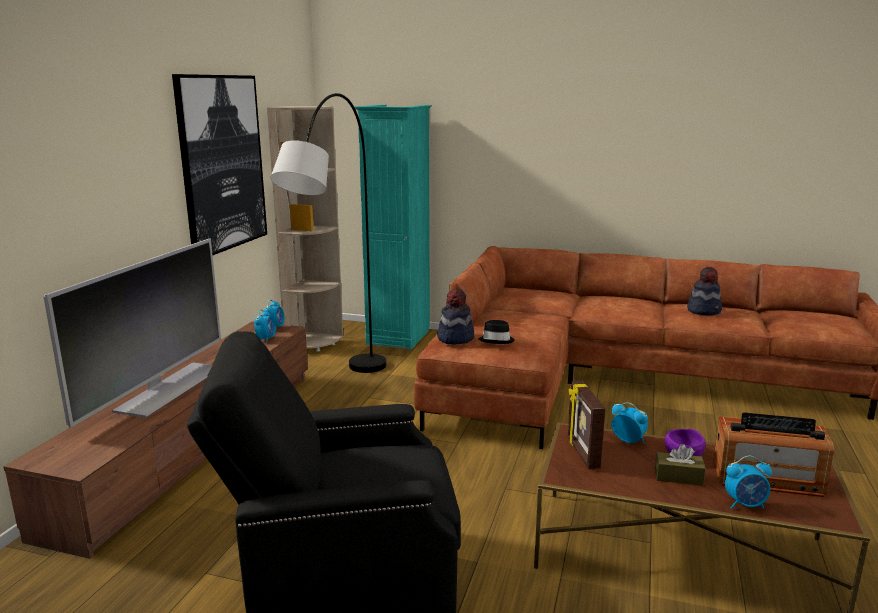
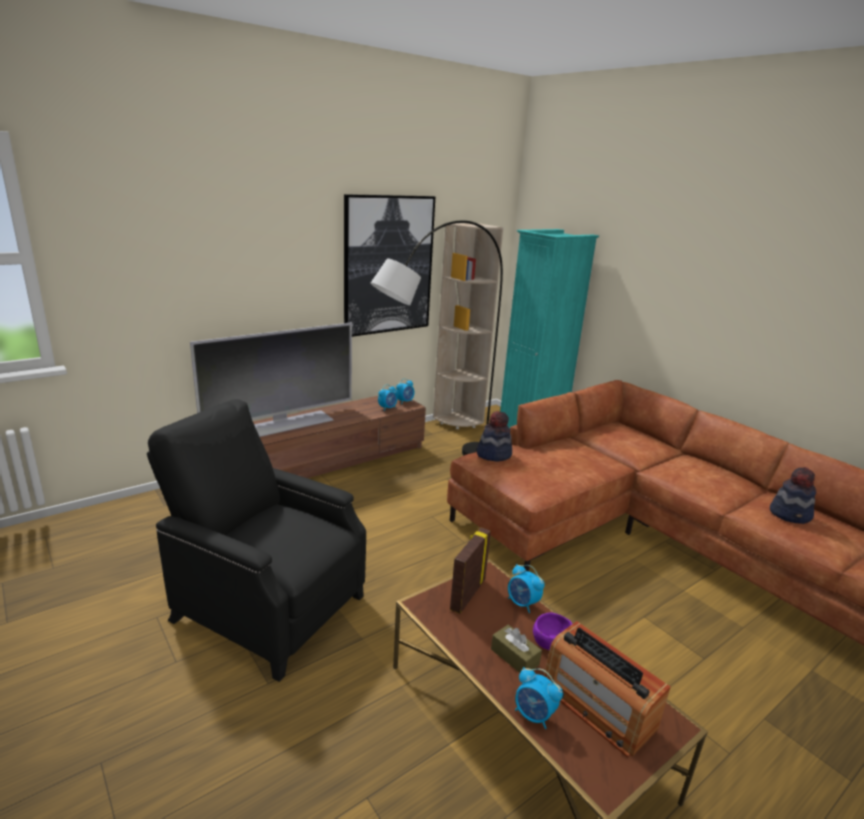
camera: 35 degrees right, 5 degrees up
(496, 340) = (523, 468): black hat -> none
(628, 440) = (522, 603): alarm clock -> alarm clock turned 150 degrees clockwise

